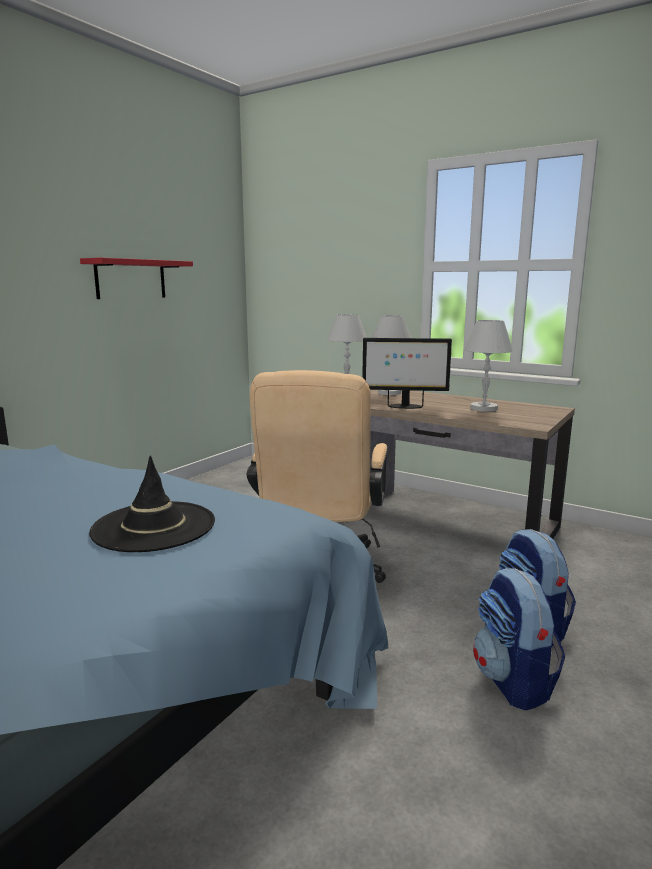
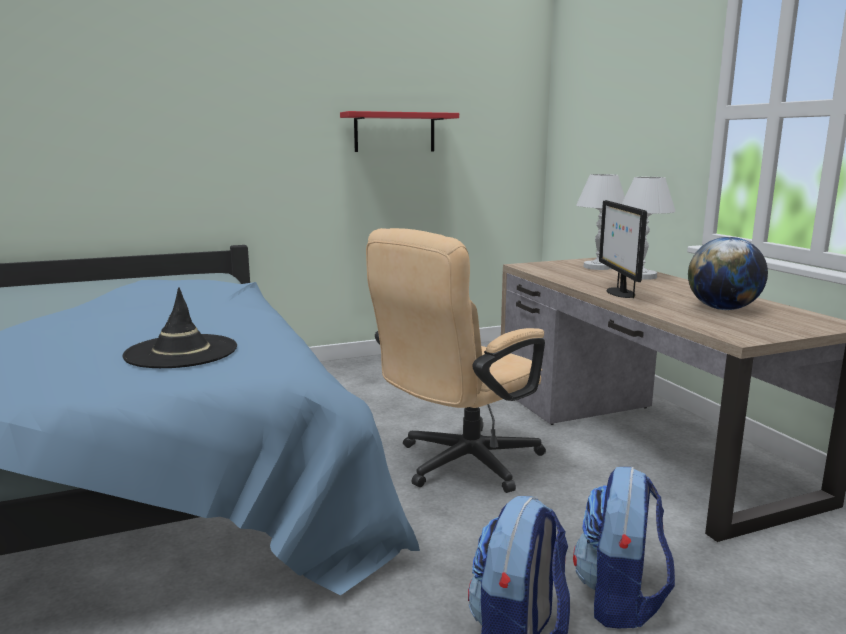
camera: 35 degrees right, 0 degrees up
(404, 406) = (619, 293): monitor -> monitor turned 45 degrees clockwise
(484, 408) = (722, 309): white table lamp -> globe

